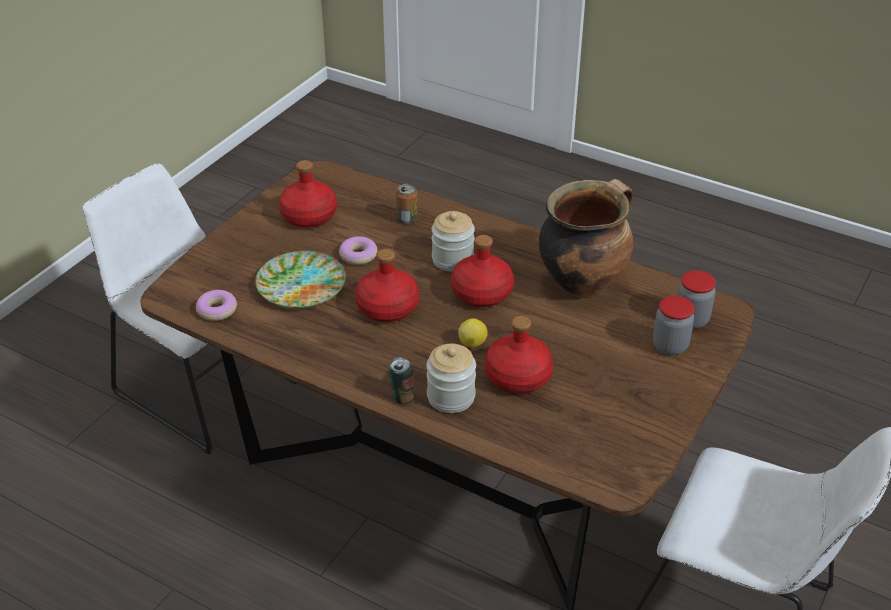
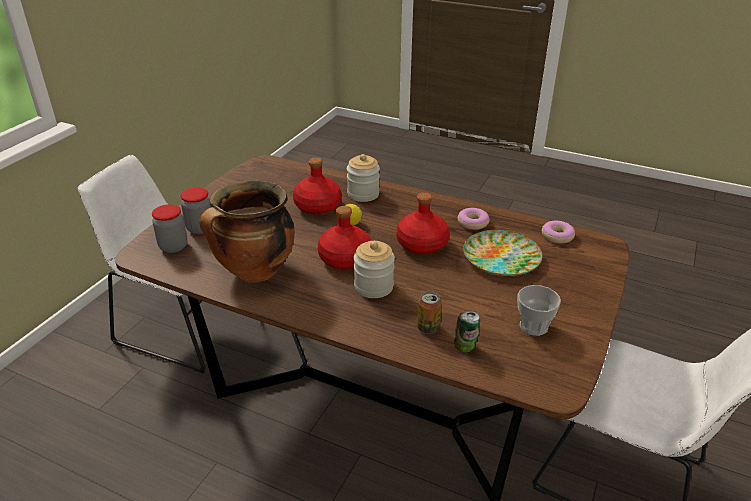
camera: 175 degrees right, 5 degrees down
(308, 216) = (533, 326): red bottle -> cup
(358, 255) = (463, 286): donut -> donut (473, 223)
(402, 396) = (395, 193): can -> can (465, 347)

